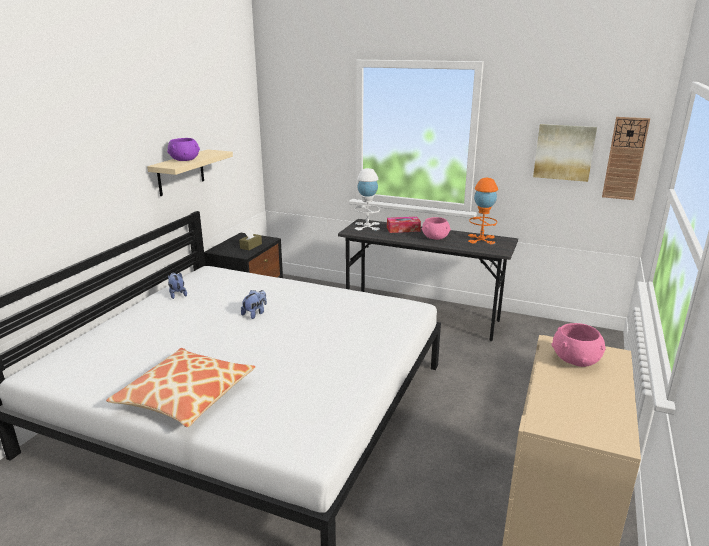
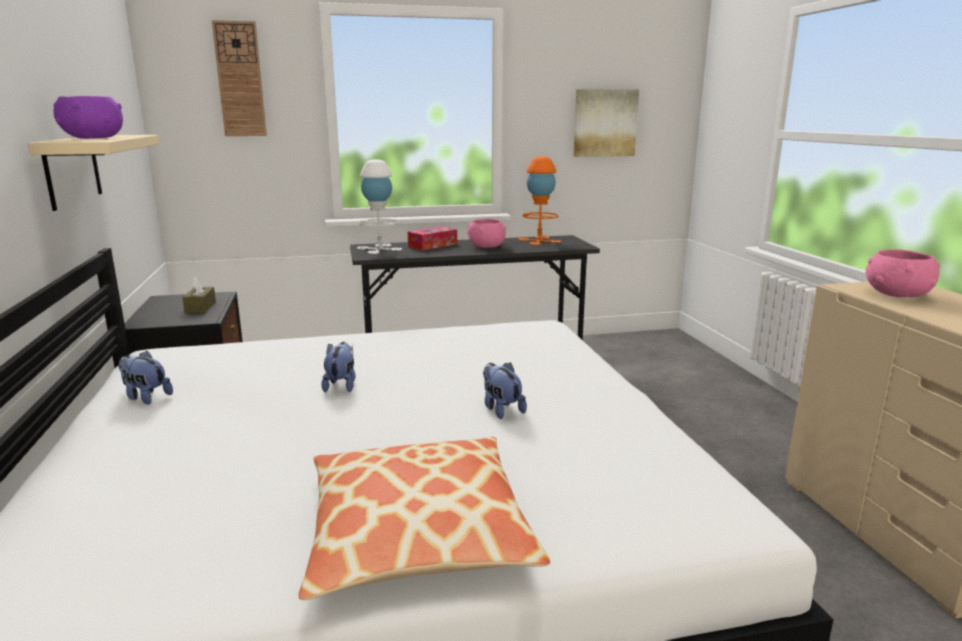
camera: 35 degrees left, 5 degrees down
(304, 353) = (501, 409): none -> plush toy
(625, 158) = (666, 125): wall clock -> wall clock (240, 80)

